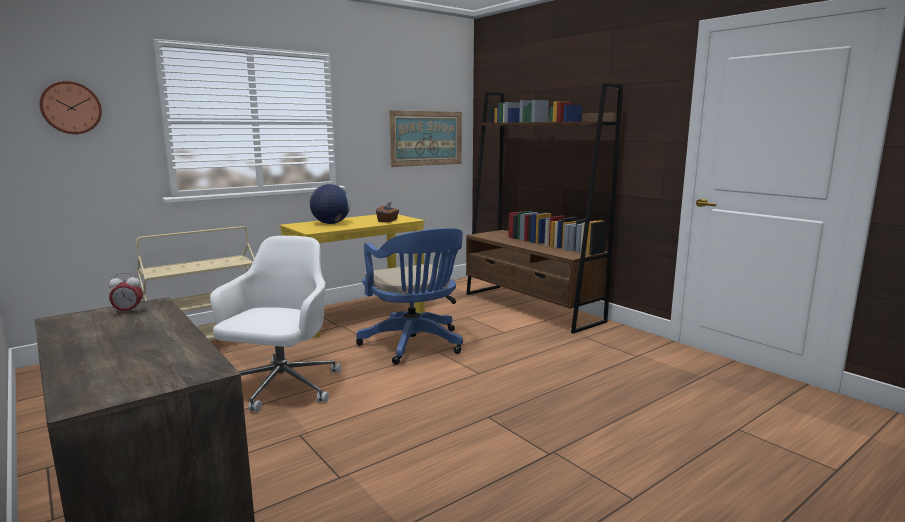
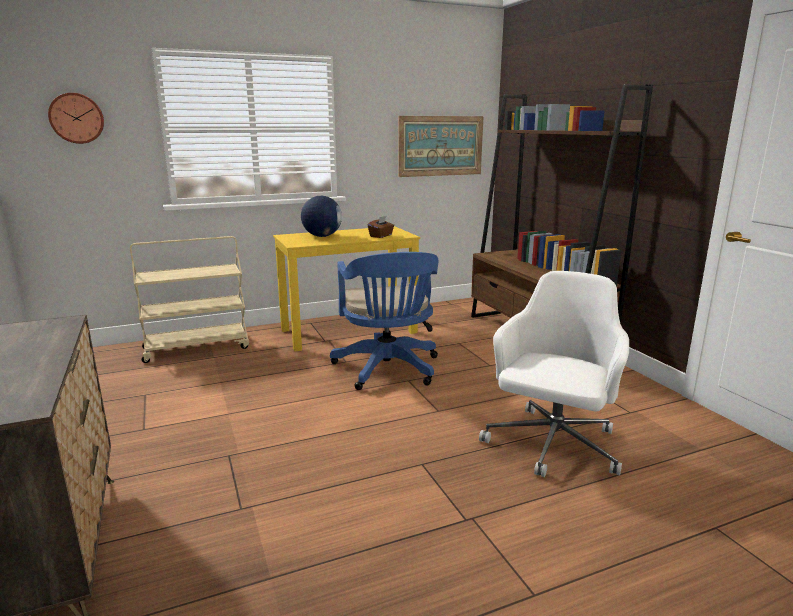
camera: 15 degrees right, 5 degrees up
(128, 312) = (35, 329): alarm clock -> none
(280, 388) = (238, 401): white office chair -> white office chair (552, 445)

